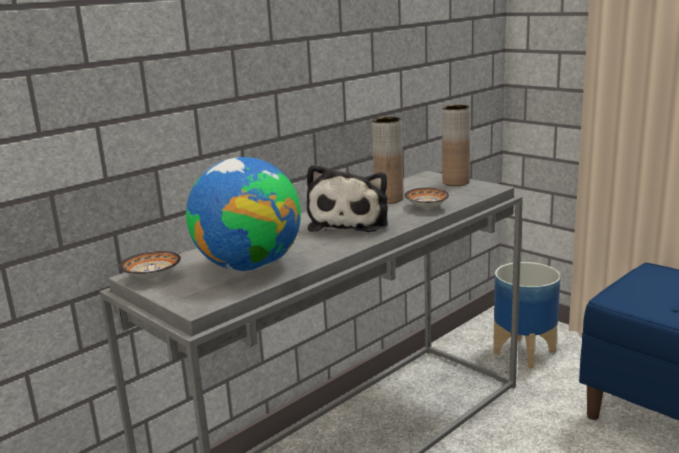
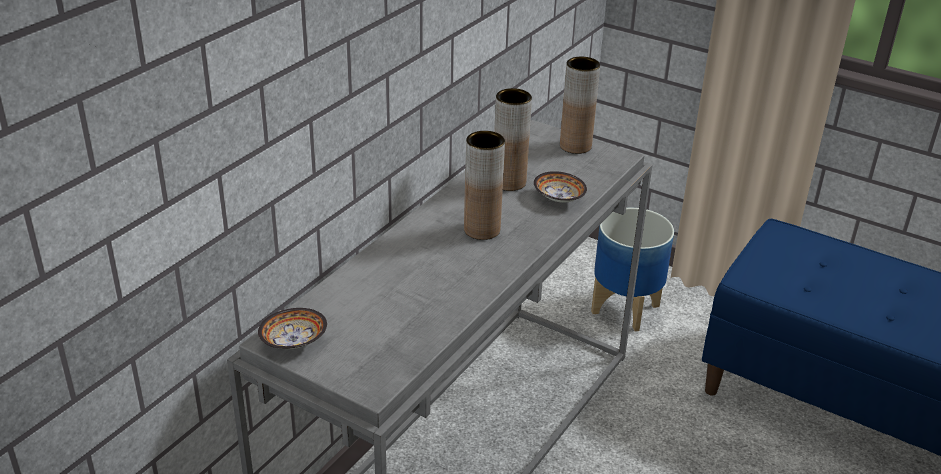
camera: 15 degrees left, 15 degrees up
(249, 266) = (399, 317): globe -> none
(351, 222) = (482, 230): plush toy -> brown vase

